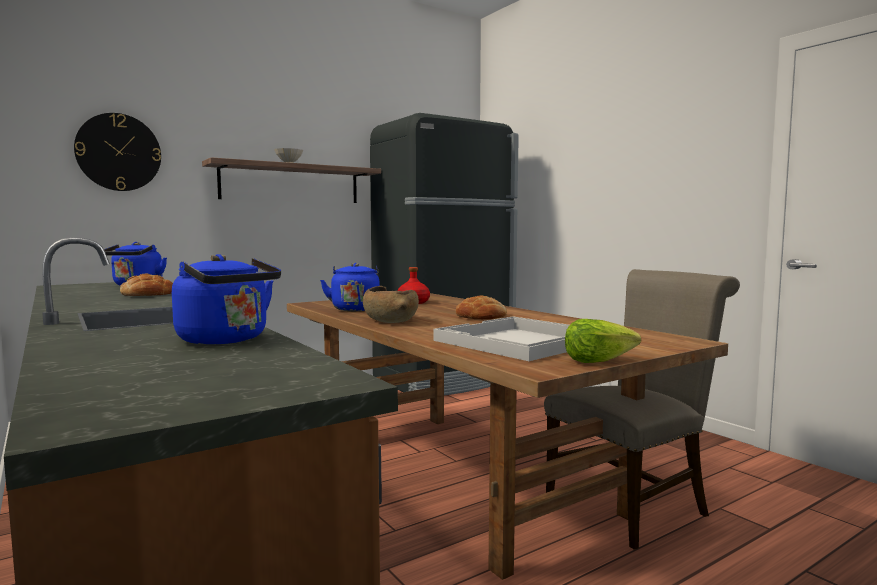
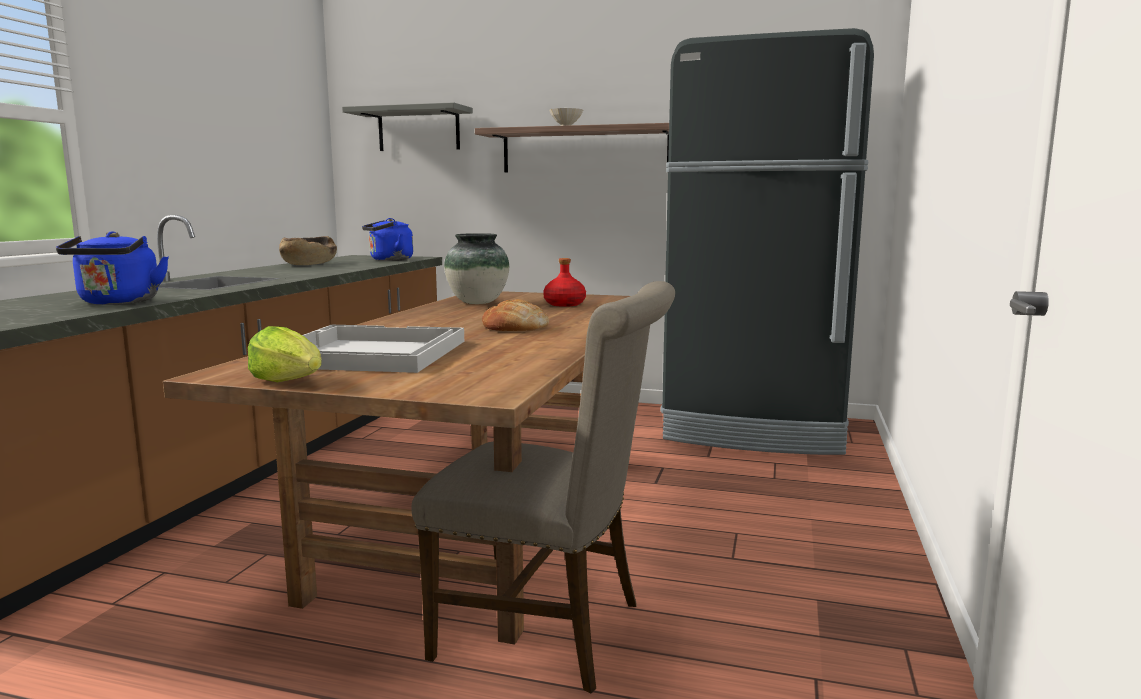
camera: 50 degrees right, 5 degrees up
(118, 152) = (418, 130): wall clock -> grey shelf
(148, 294) = (339, 267): bread -> none
(355, 309) = (478, 302): blue kettle -> vase
(390, 320) = (428, 316): brown bowl -> brown bowl (309, 264)

